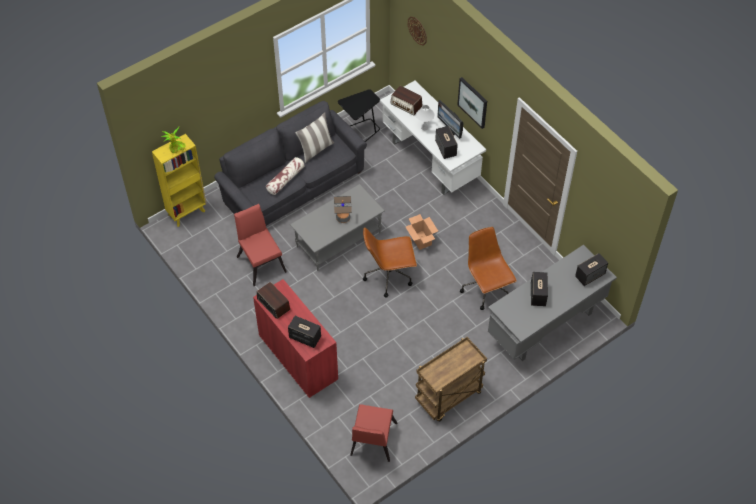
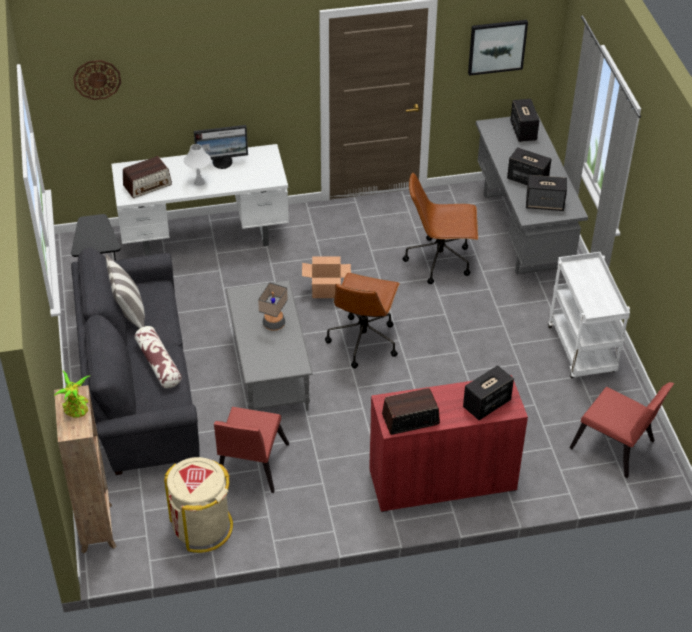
camera: 65 degrees left, 10 degrees down
(187, 212) = (97, 527): yellow bookcase -> brown bookcase
(209, 257) = (202, 526): none -> beige trash can
(260, 261) = (250, 467): red chair -> red chair turned 75 degrees counterclockwise
(446, 149) = (249, 176): speaker -> speaker (545, 204)
(448, 397) = (582, 351): brown cart -> white cart
(473, 102) = (235, 95): picture -> picture (497, 46)

